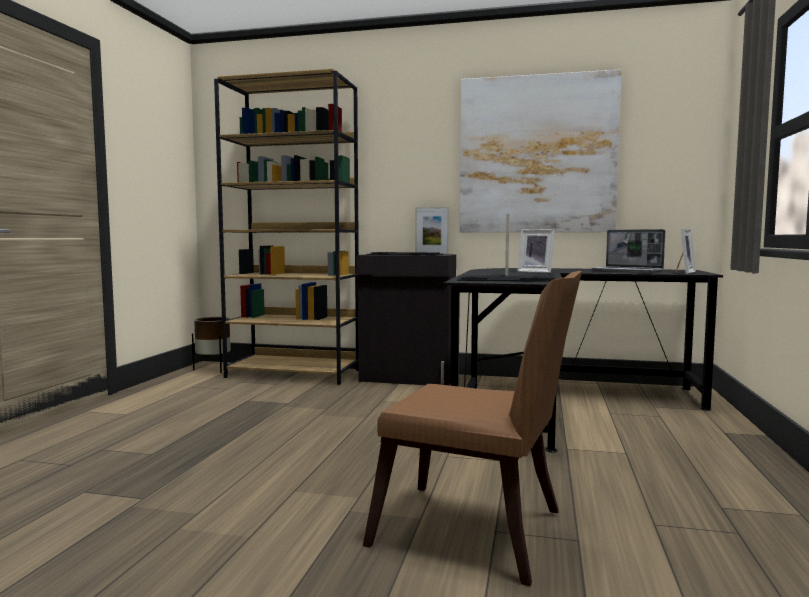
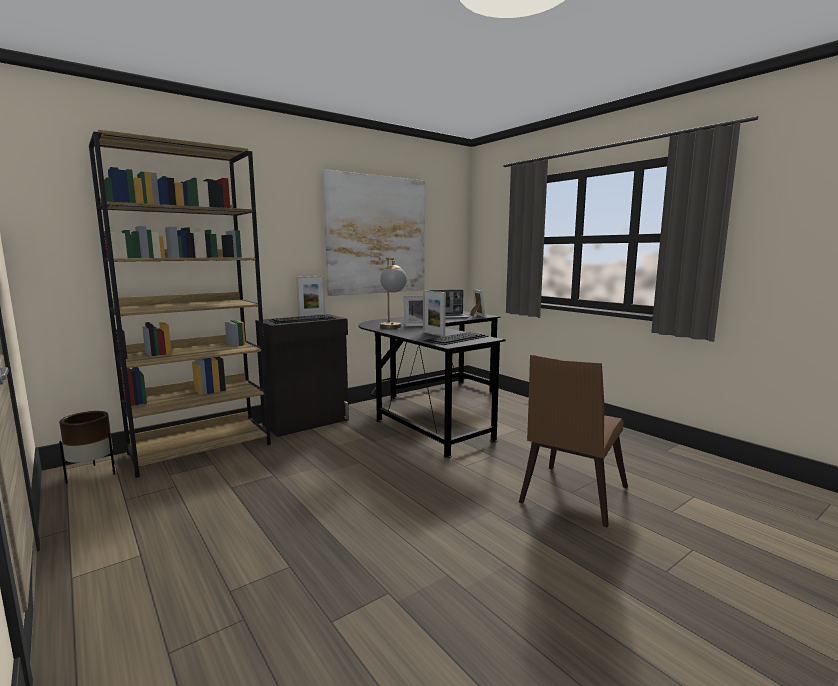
camera: 50 degrees left, 5 degrees up
(478, 534) = (570, 497): brown chair -> brown chair turned 150 degrees clockwise
(495, 271) = (392, 328): none -> table lamp

